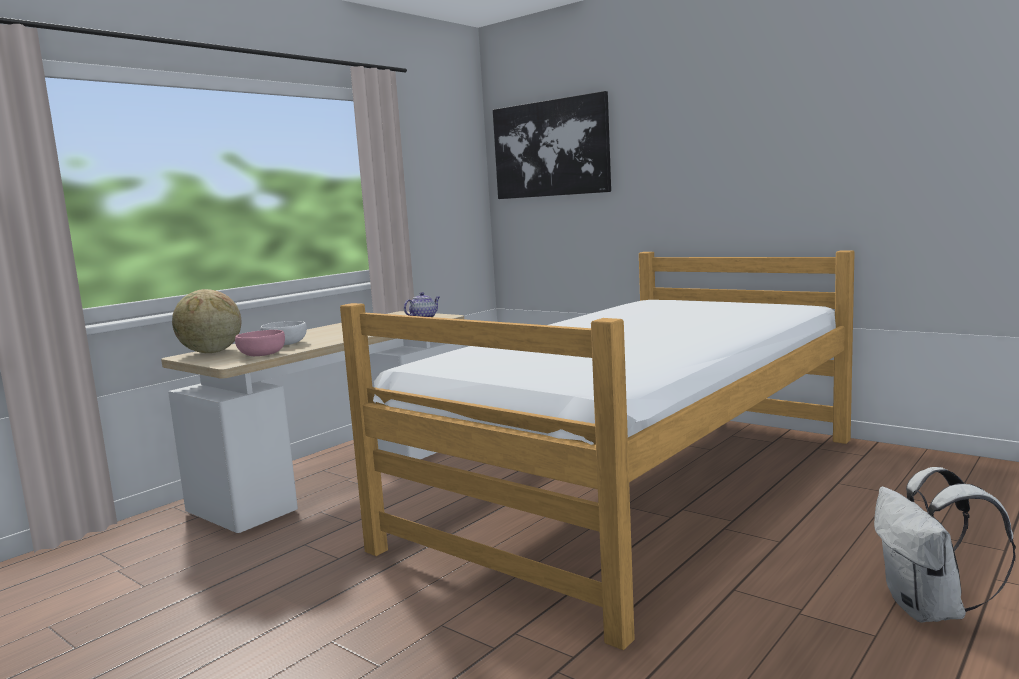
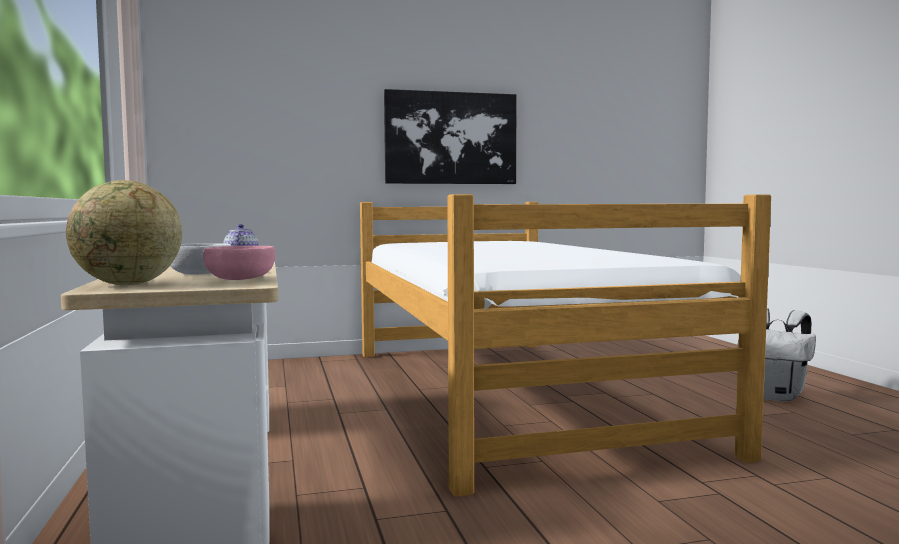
camera: 55 degrees left, 5 degrees down
(551, 148) = (244, 92): picture -> picture (451, 138)

